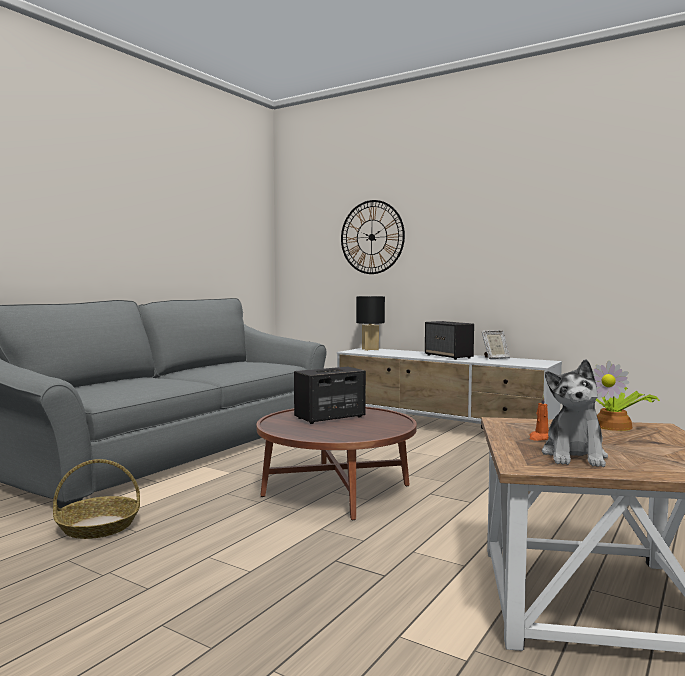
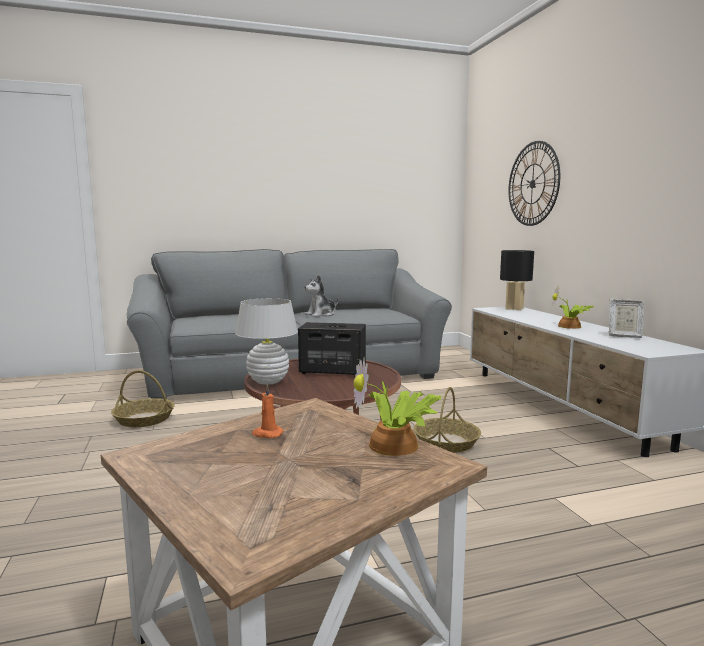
camera: 40 degrees right, 5 degrees up
(306, 434) = (268, 381): none -> white table lamp
(424, 466) = (446, 443): none -> basket
(449, 356) = (571, 326): speaker -> potted plant
(575, 456) = (212, 462): plush toy -> plush toy (321, 314)

